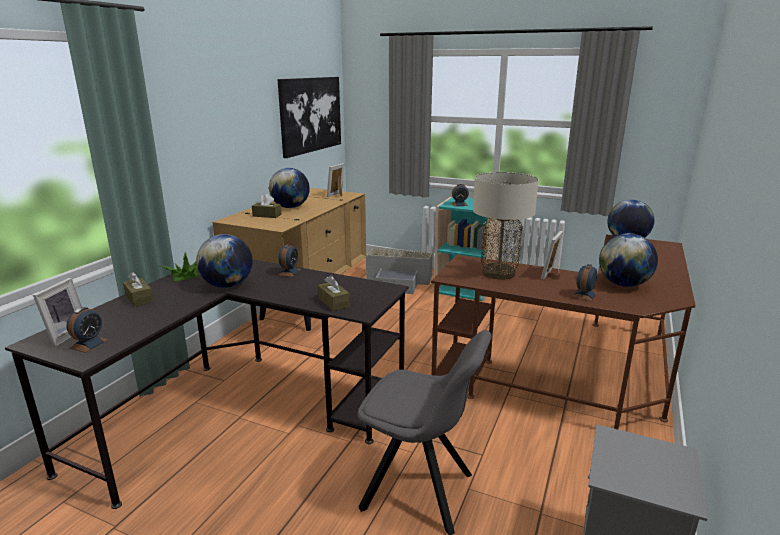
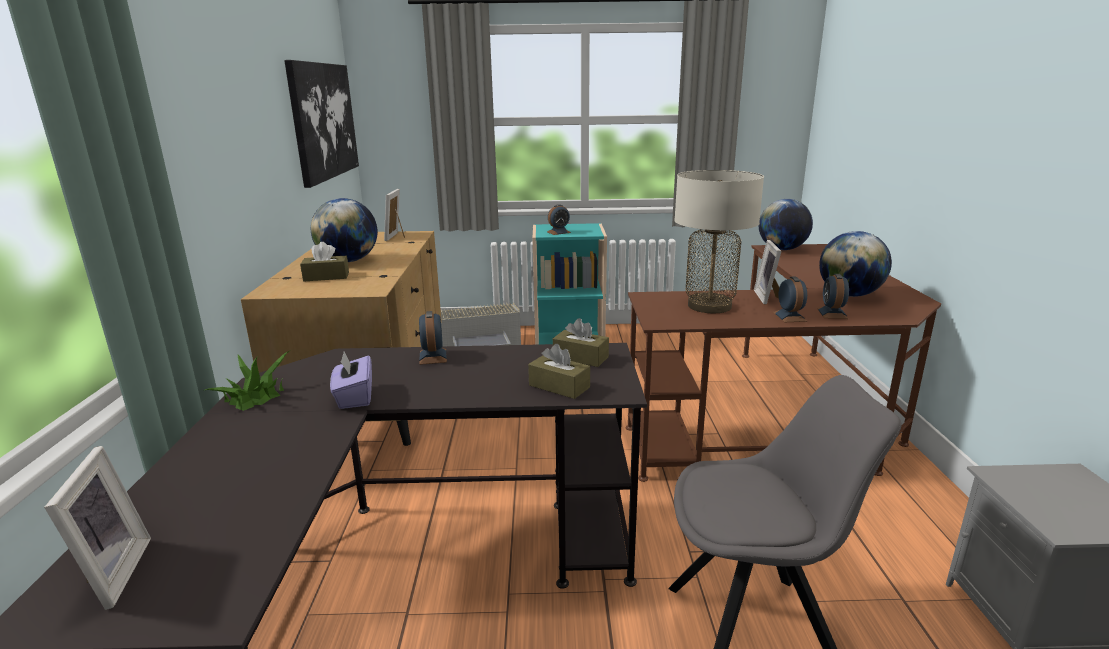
camera: 25 degrees left, 0 degrees up
(89, 344) = (191, 577): alarm clock -> alarm clock (789, 316)
(139, 298) = (205, 457): brown tissue box -> brown tissue box (580, 357)
(227, 285) = (354, 397): globe -> purple tissue box

